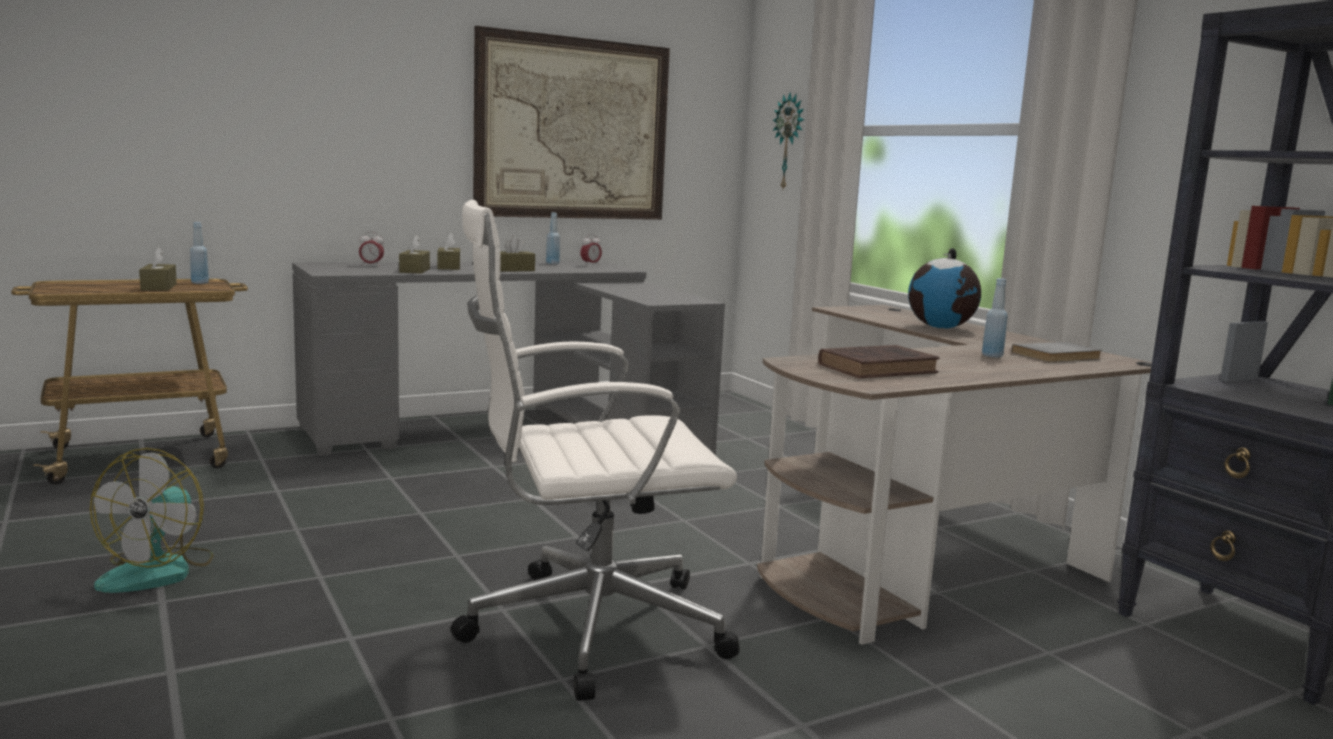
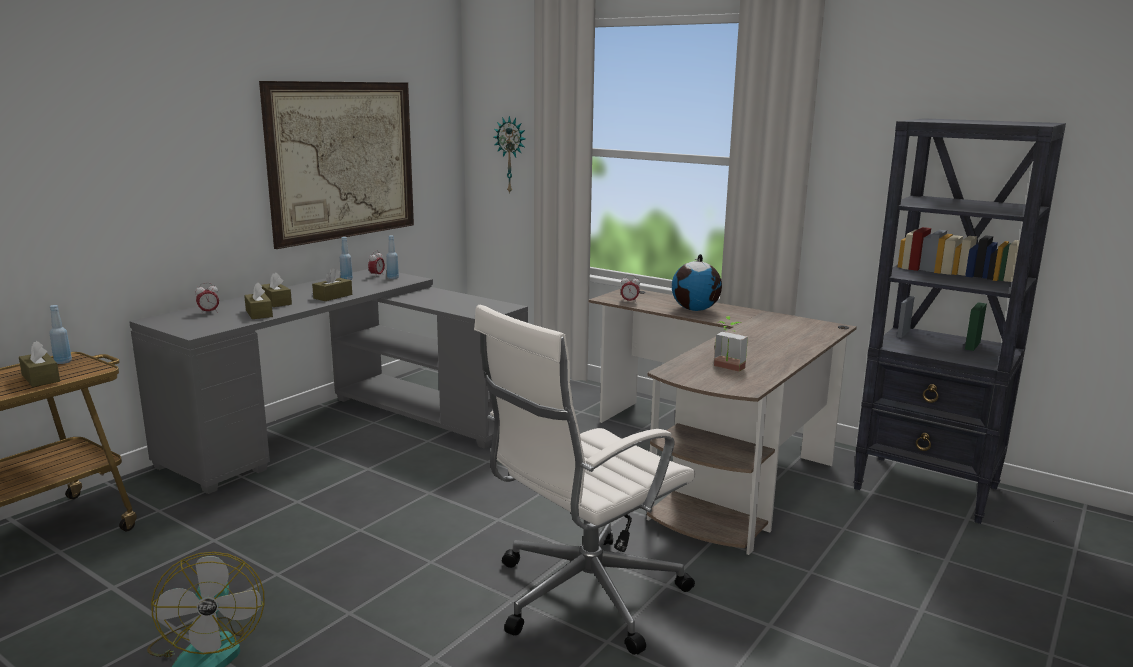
camera: 25 degrees left, 5 degrees up
(862, 313) = (629, 301): none -> alarm clock
(880, 369) = (726, 368): brown book -> potted plant
(992, 356) = (763, 338): blue bottle -> blue bottle (392, 278)
(1058, 356) = (794, 329): grey book -> none

